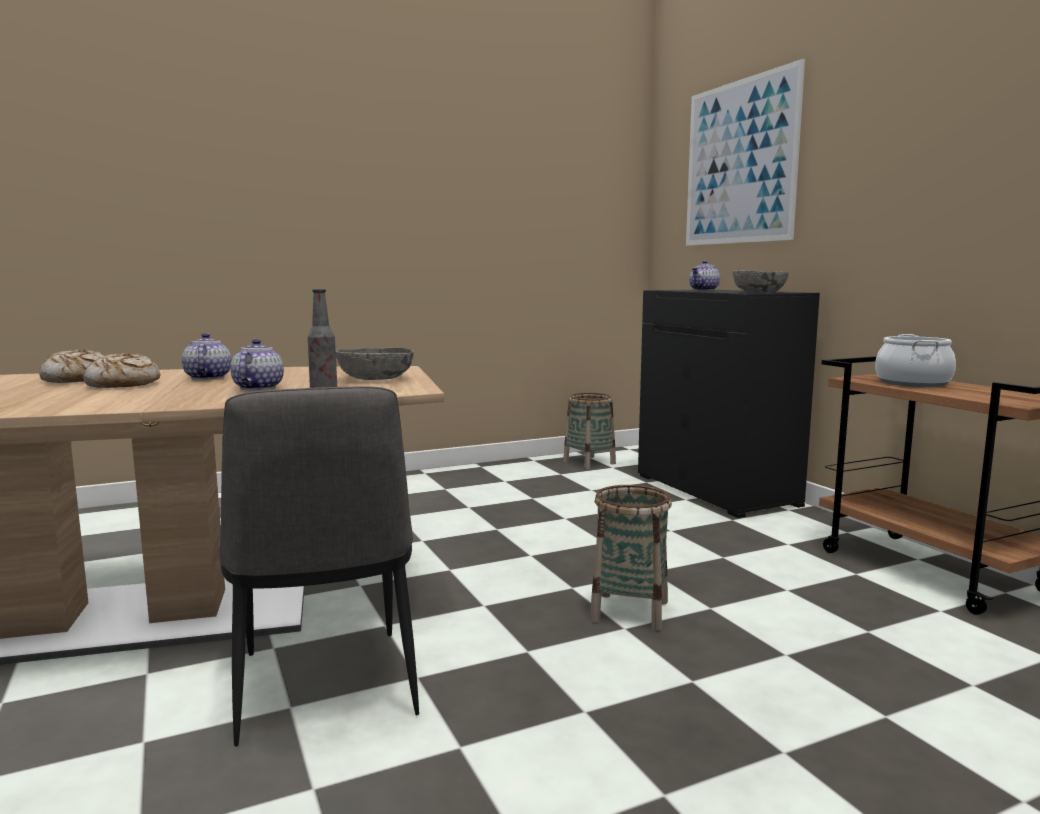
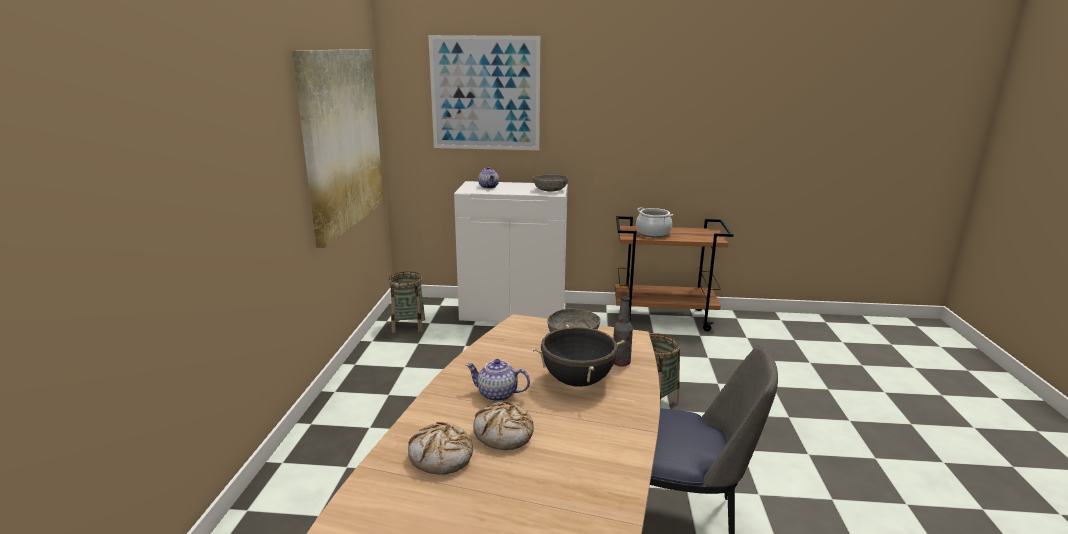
camera: 60 degrees left, 10 degrees up
(257, 388) = (577, 381): teapot -> black cooking pot
(531, 215) = (342, 140): none -> picture
(717, 490) = (514, 313): black cabinet -> white cabinet

